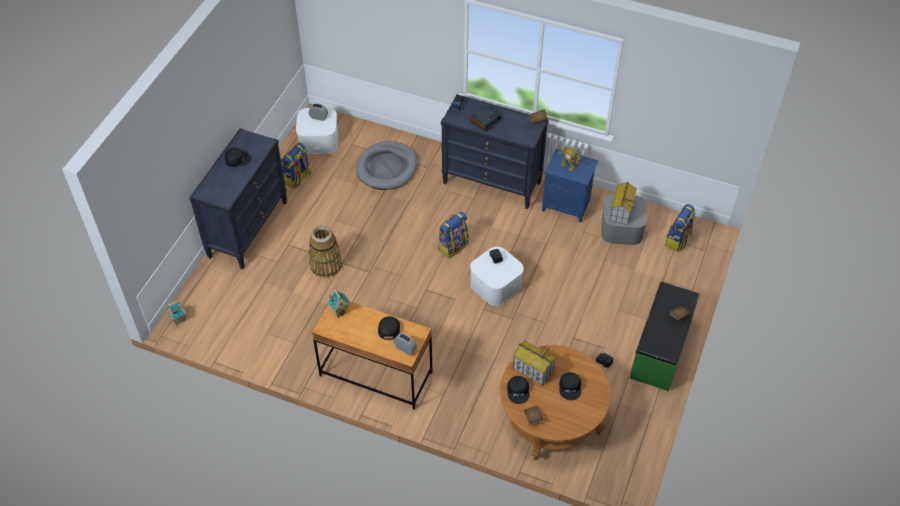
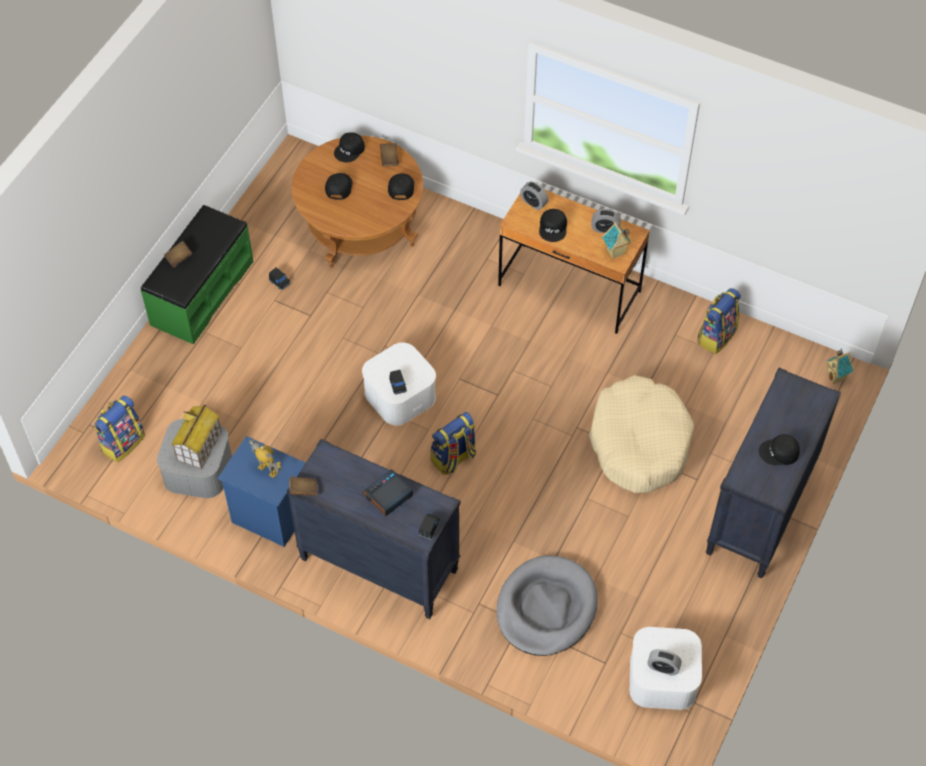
camera: 175 degrees left, 5 degrees up
(297, 179) = (692, 598): backpack -> backpack (716, 336)
(326, 265) = (639, 442): basket -> beige dog bed
(347, 330) = (605, 229): none -> alarm clock
(532, 369) = (379, 209): toy house -> none
(568, 424) = (350, 150): none -> black cap

